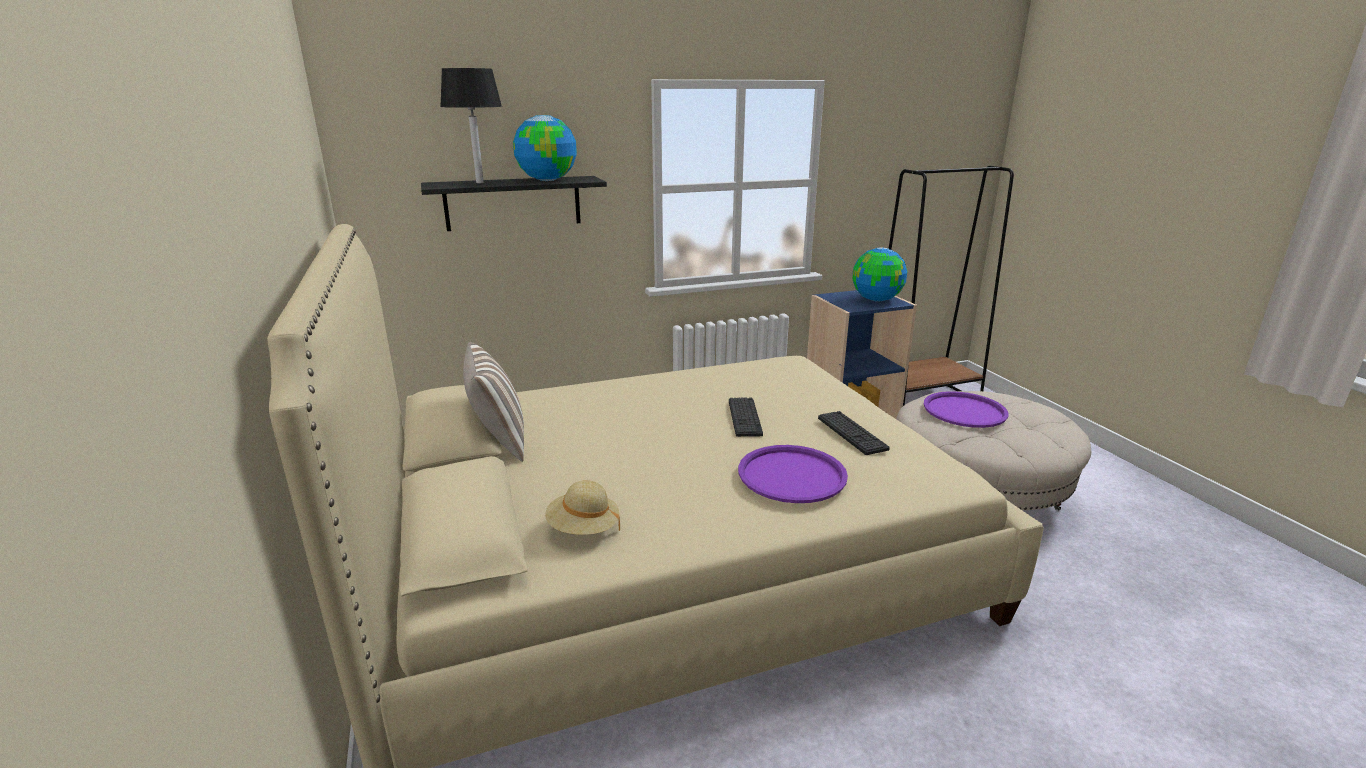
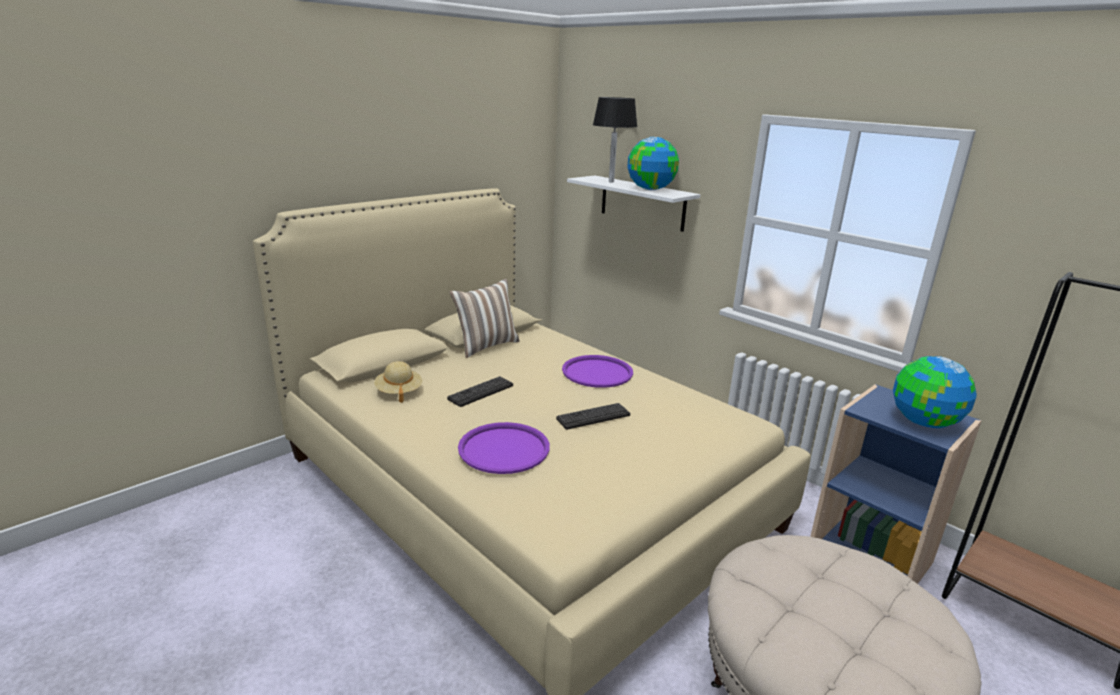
camera: 65 degrees right, 0 degrees up
(513, 203) = (642, 203): black shelf -> white shelf
(852, 433) = (603, 469): keyboard -> keyboard (481, 392)
(964, 410) = (830, 579): purple tray -> purple tray (597, 372)

